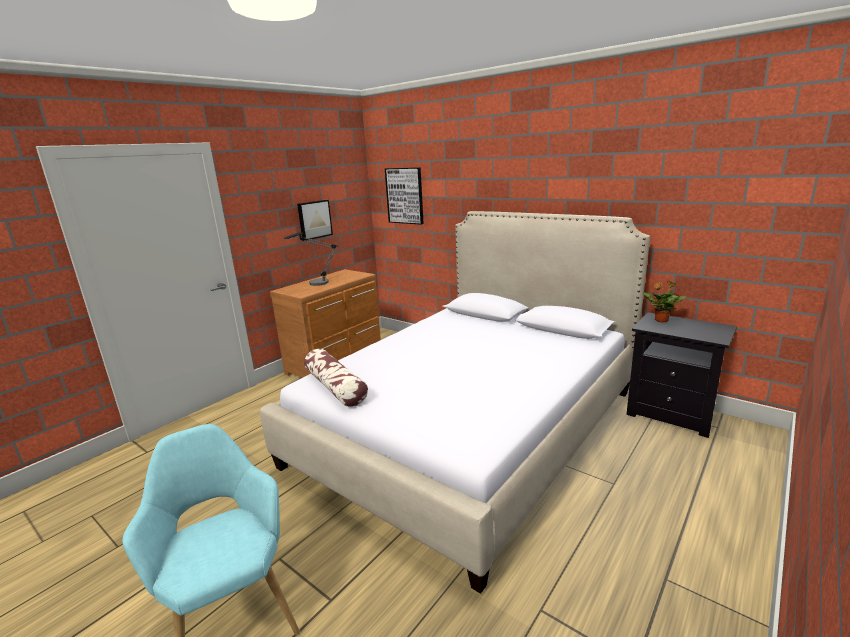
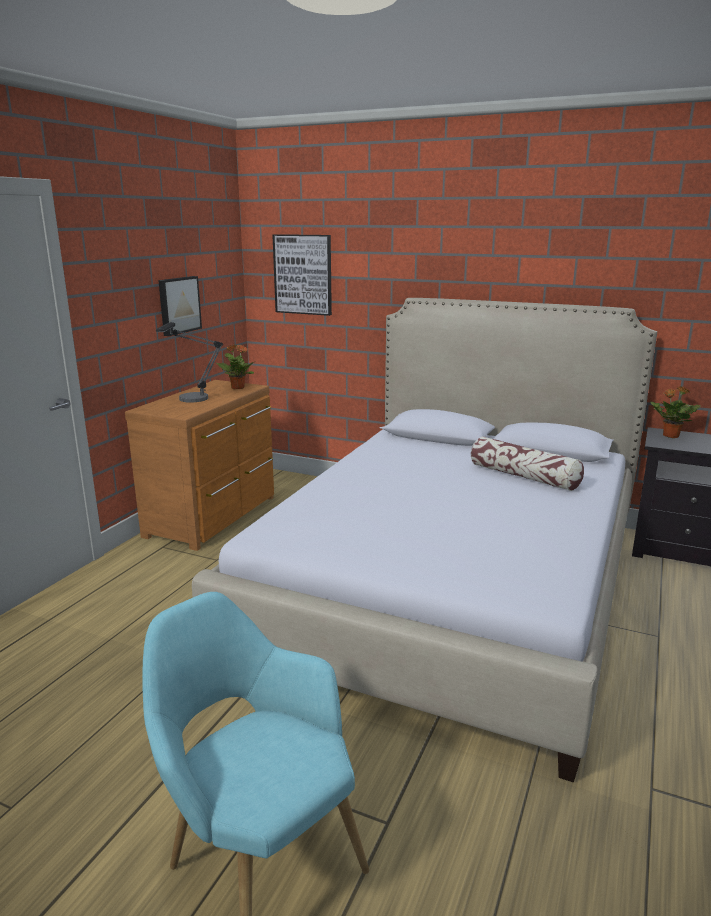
camera: 15 degrees left, 0 degrees up
(335, 387) = (307, 539): pillow -> pillow (524, 476)
(353, 275) = (237, 387): none -> potted plant

